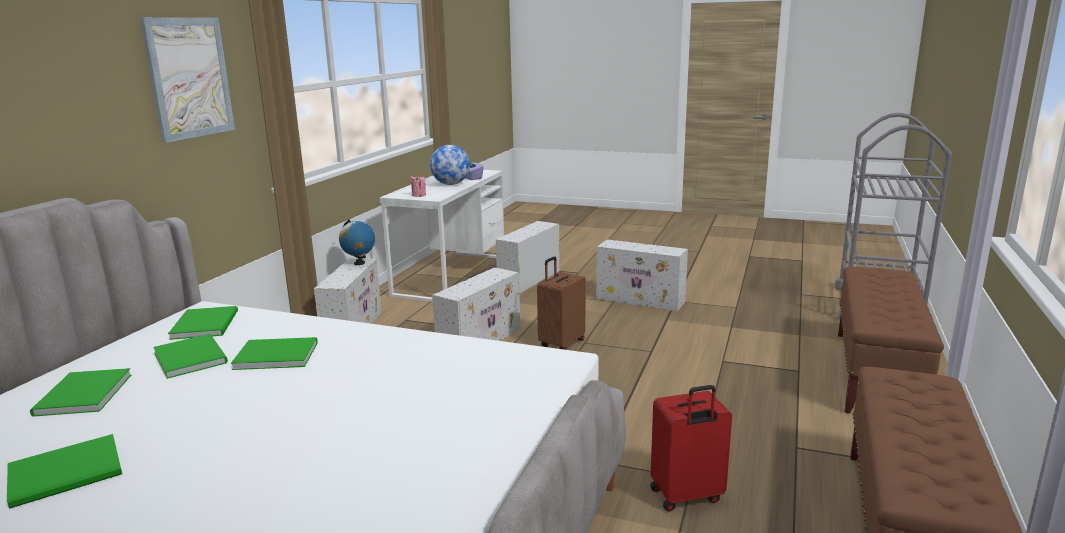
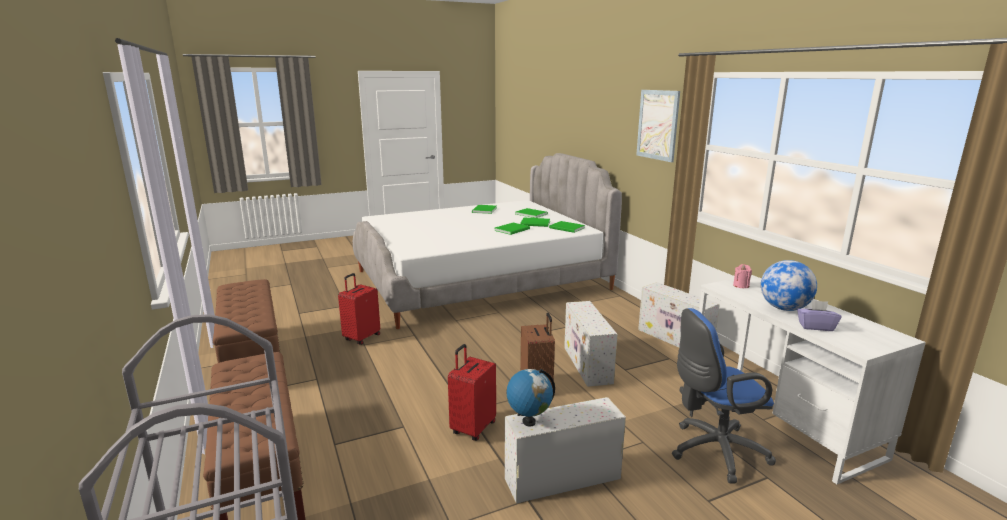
camera: 135 degrees right, 0 degrees up
(359, 263) = (697, 302): globe -> globe (529, 421)
(528, 280) = (713, 451): white storage box -> blue office chair
(663, 339) = (472, 428): none -> red suitcase

